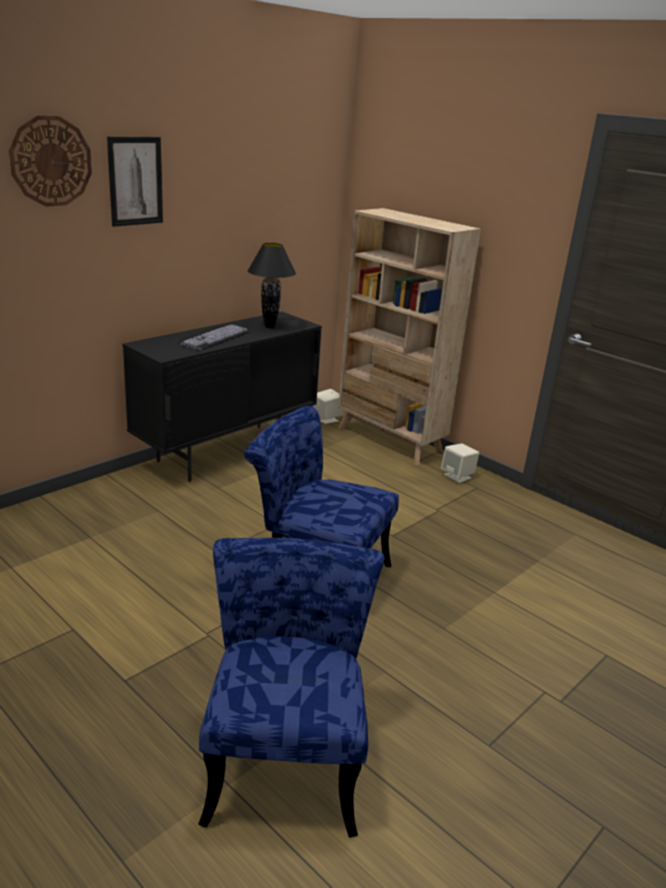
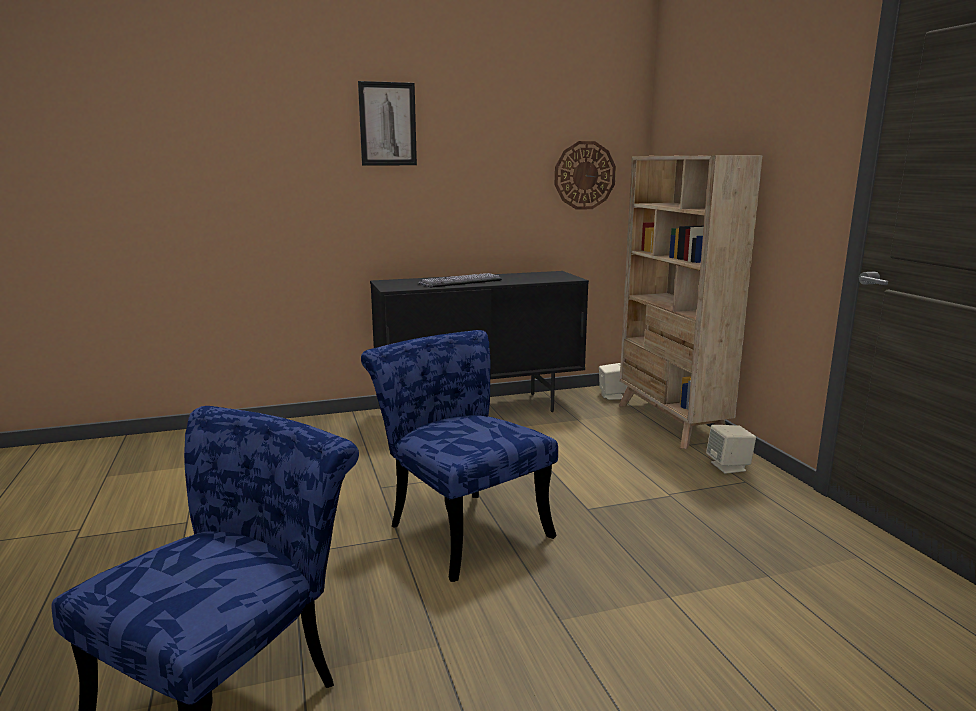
camera: 30 degrees right, 10 degrees down
(51, 161) = (300, 102): wall clock -> wall clock (584, 175)
(269, 327) = (529, 278): black table lamp -> none

